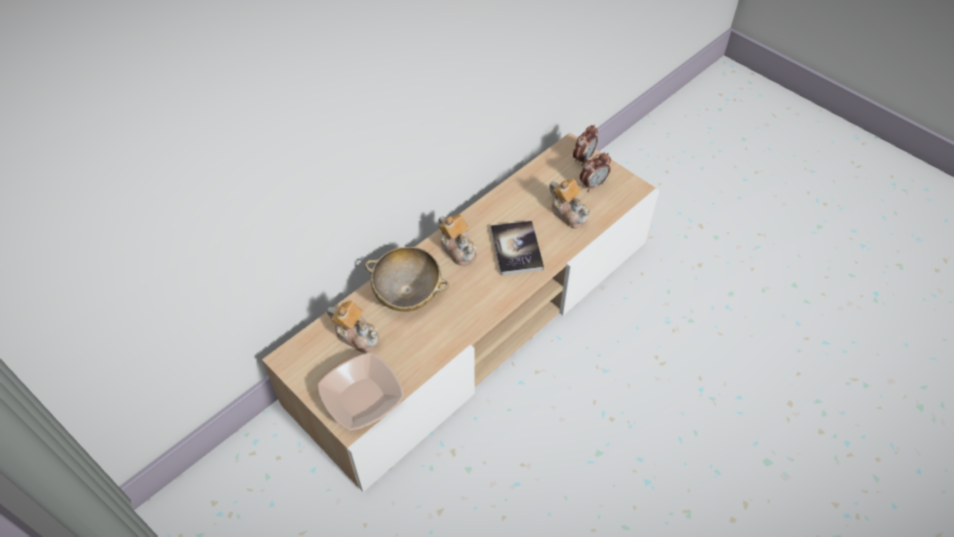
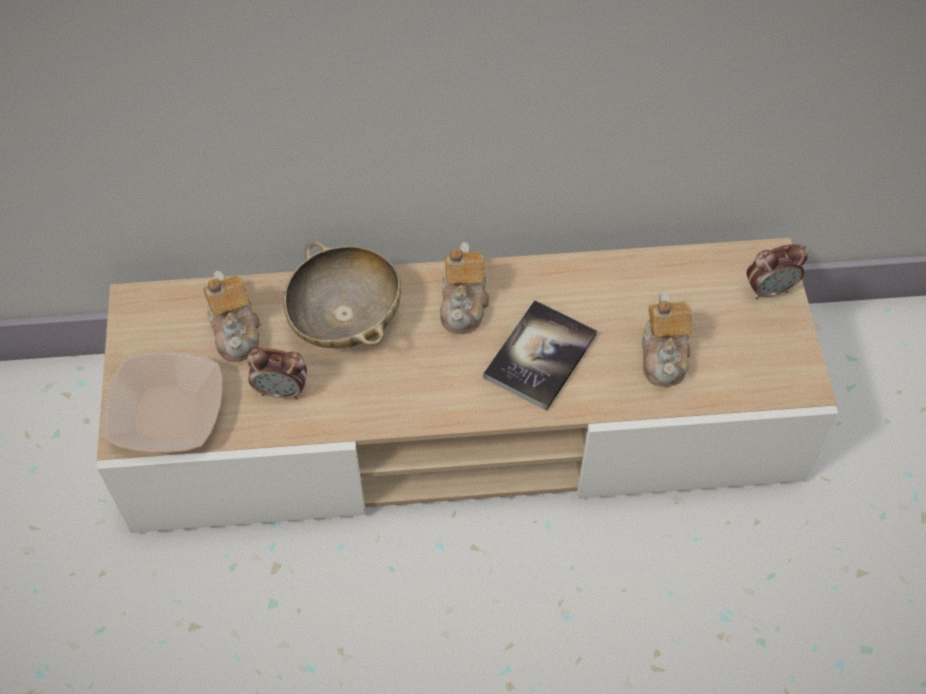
camera: 40 degrees right, 5 degrees up
(593, 185) = (743, 338): alarm clock -> alarm clock (282, 390)

